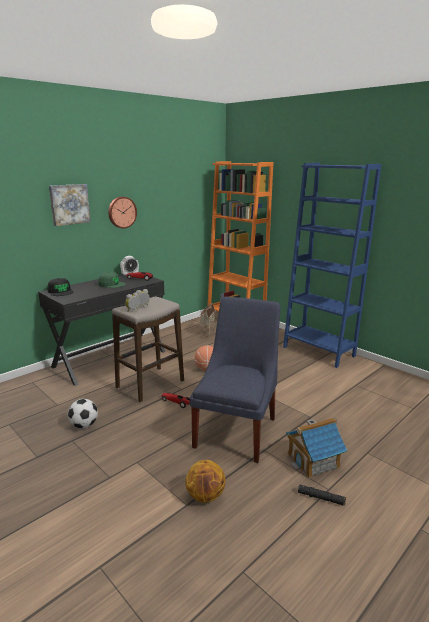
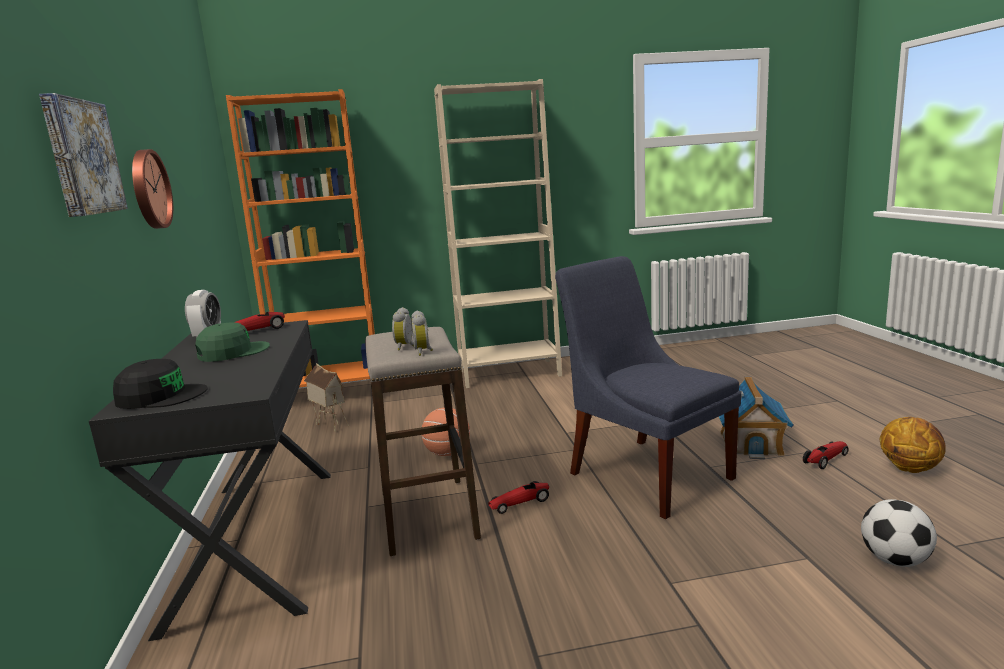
camera: 55 degrees left, 5 degrees down
(84, 425) = (492, 627): football -> football (894, 560)
(205, 496) = (793, 536): basketball -> basketball (909, 468)
(318, 351) = (509, 373): blue bookcase -> beige bookcase
(321, 498) = (825, 459): black flashlight -> toy car

